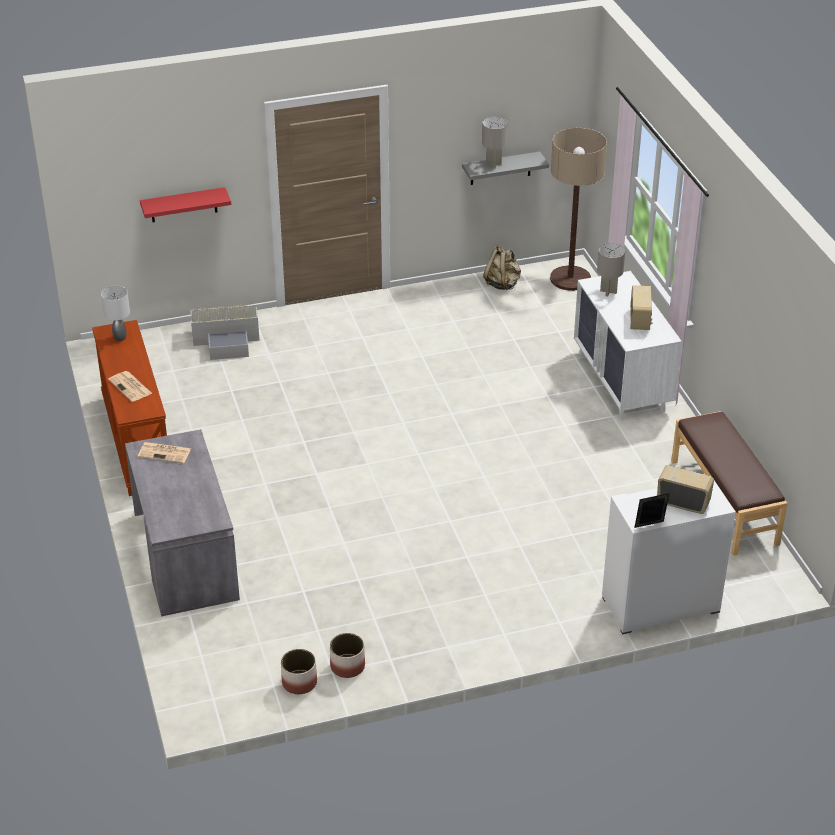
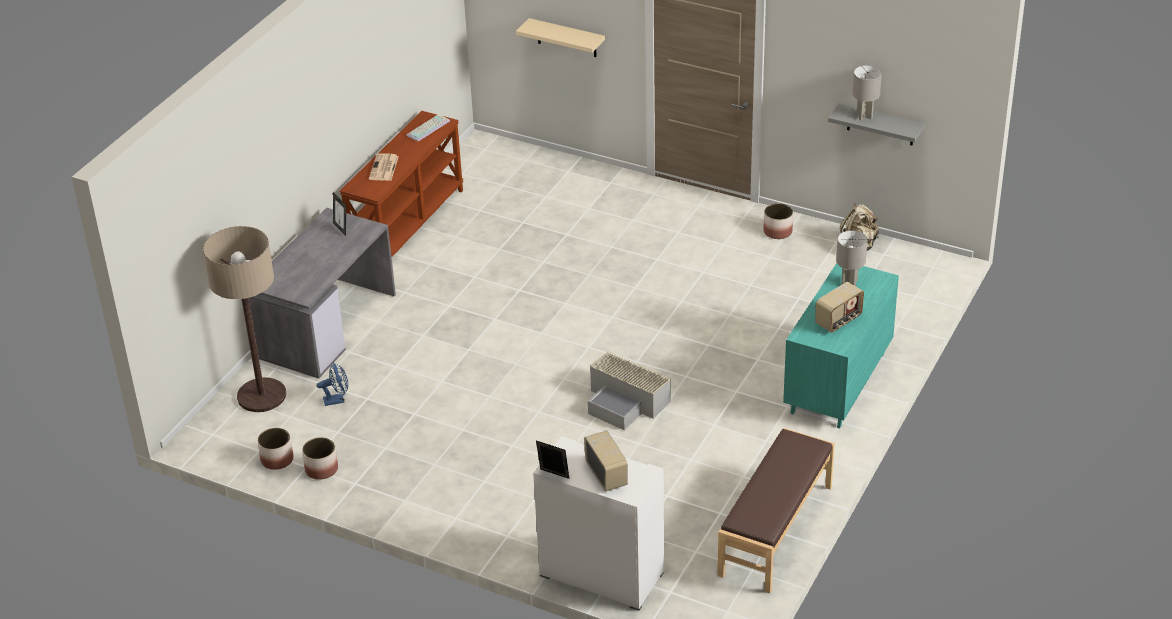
camera: 45 degrees right, 0 degrees up
(119, 338) = (428, 128): grey table lamp -> keyboard
(165, 453) = (341, 229): newspaper -> picture frame
(183, 205) = (567, 38): red shelf -> beige shelf
(227, 340) = (573, 181): grey storage box -> grey storage box (626, 402)
(280, 607) = (337, 400): none -> blue fan
(433, 301) = (778, 231): none -> planter
(570, 279) = (925, 273): floor lamp -> floor lamp (261, 396)
(621, 382) = (838, 384): white dresser -> turquoise dresser

